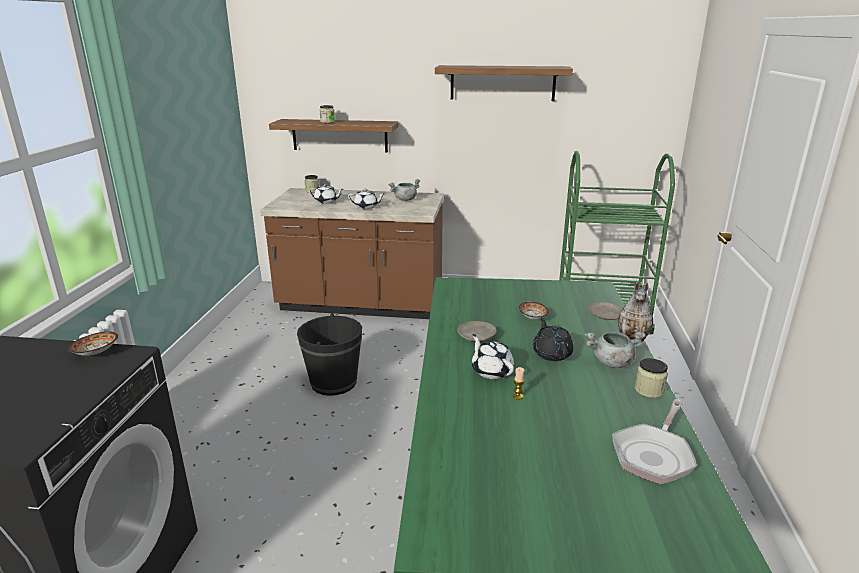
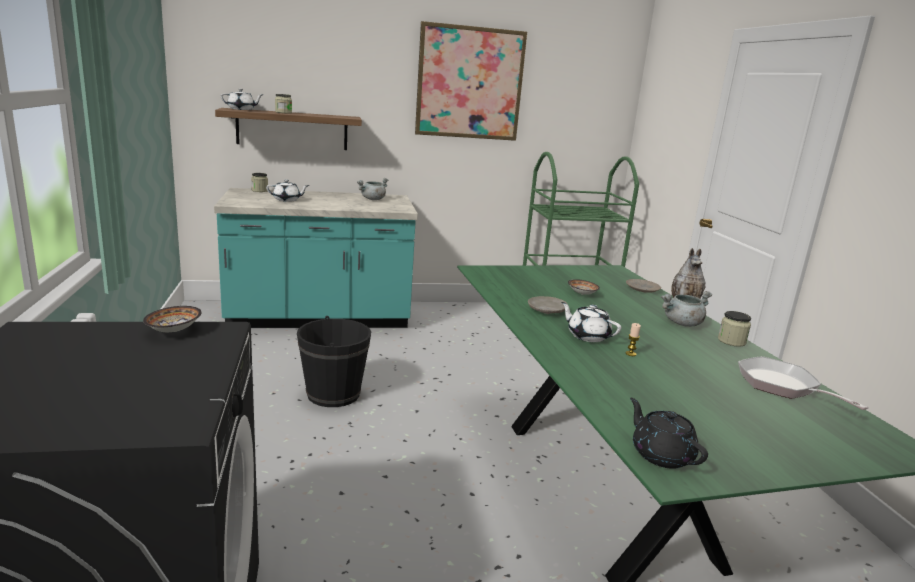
camera: 20 degrees left, 5 degrees down
(361, 304) = (319, 318): brown counter -> turquoise counter
(366, 207) = (337, 205): white teapot -> white teapot (242, 109)
(502, 83) = (469, 83): shelf -> picture
(551, 353) = (626, 320): black teapot -> black teapot (661, 454)
(653, 455) = (782, 386): frying pan -> frying pan turned 135 degrees clockwise

